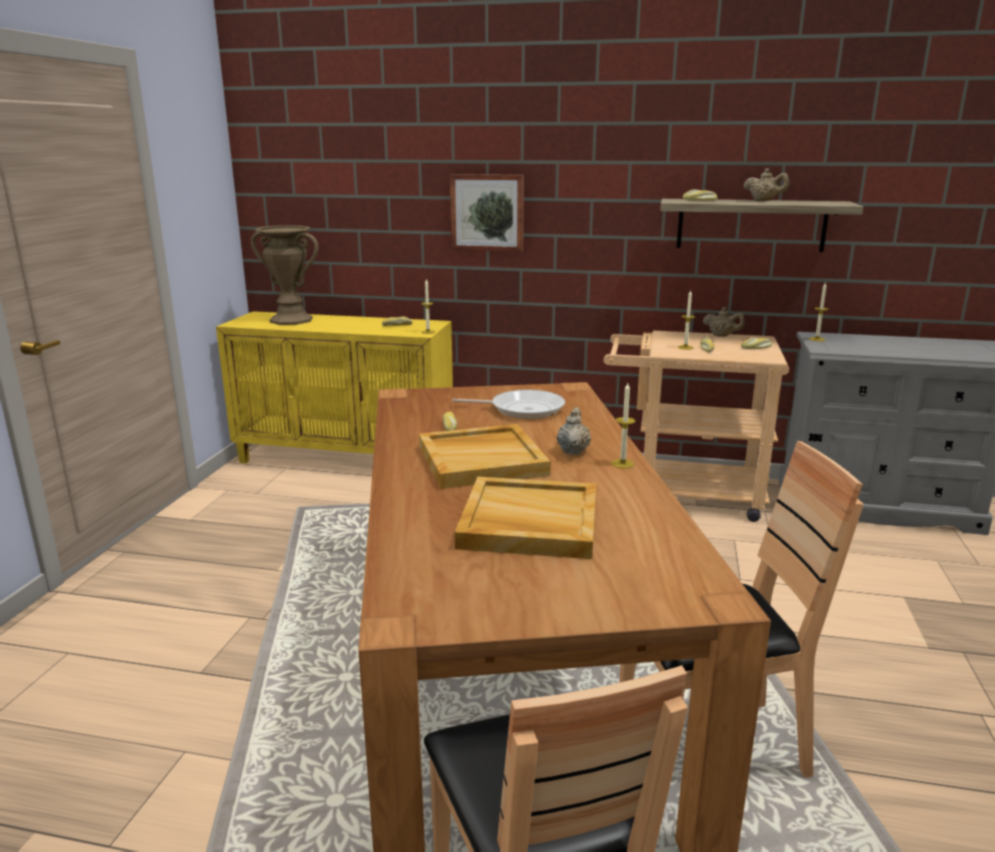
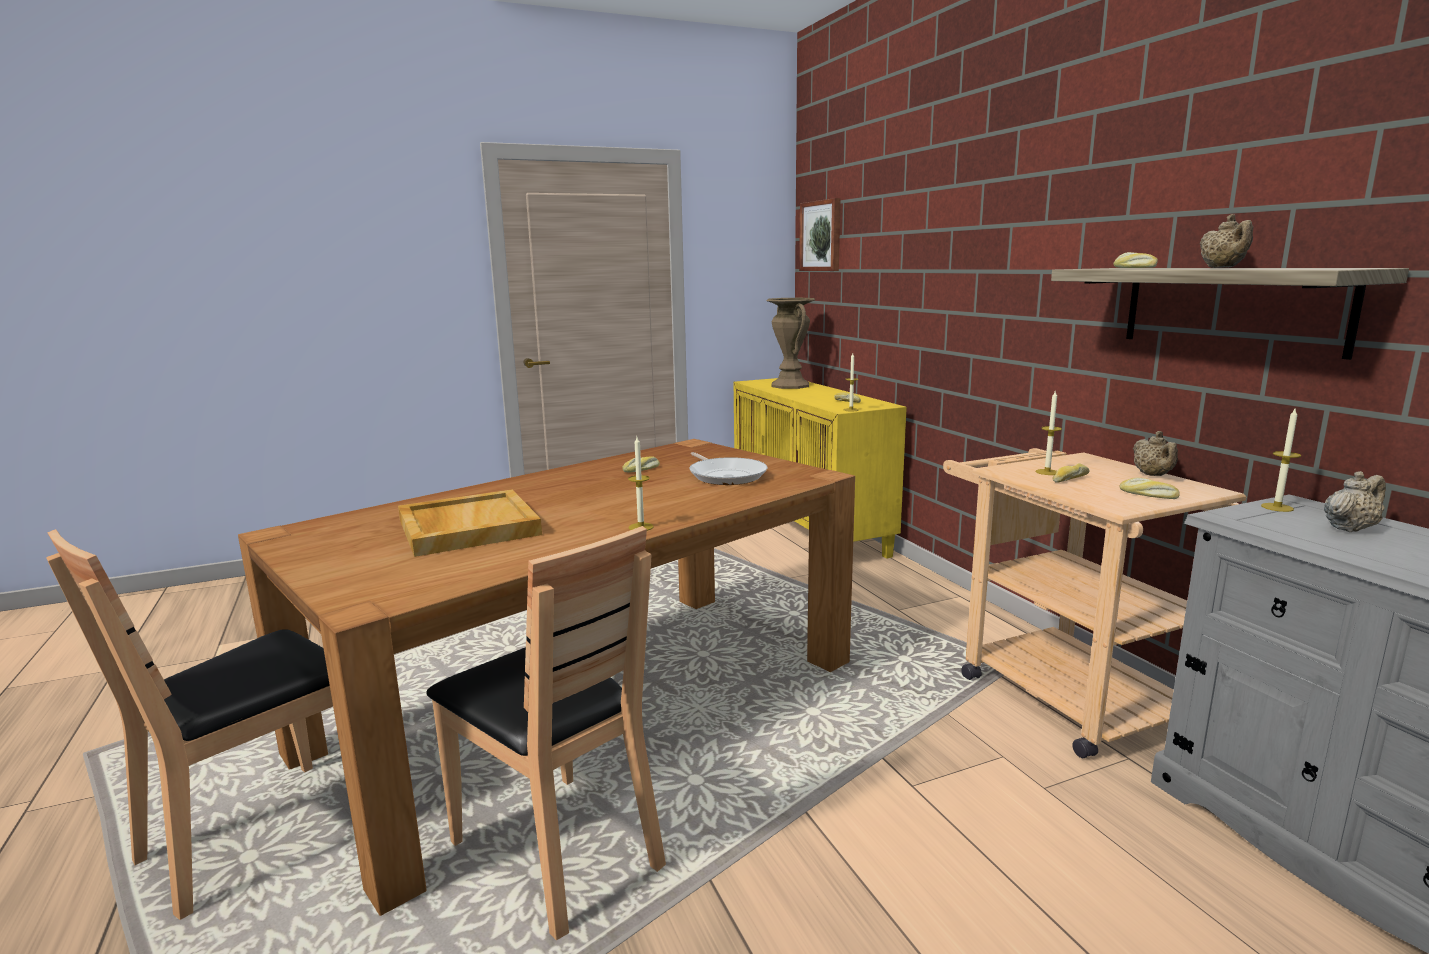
camera: 55 degrees right, 5 degrees down
(482, 460) = (581, 491): beige tray -> none
(487, 212) = (946, 287): picture -> picture (821, 236)
(573, 451) = (647, 508): beige teapot -> beige teapot (1350, 528)

